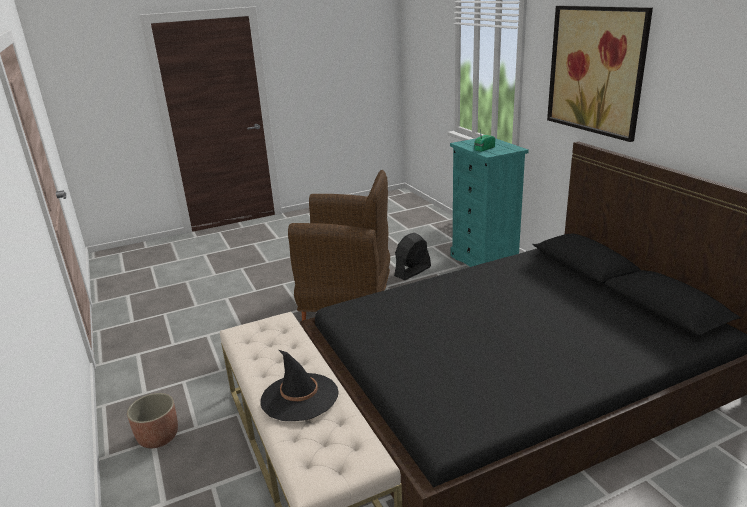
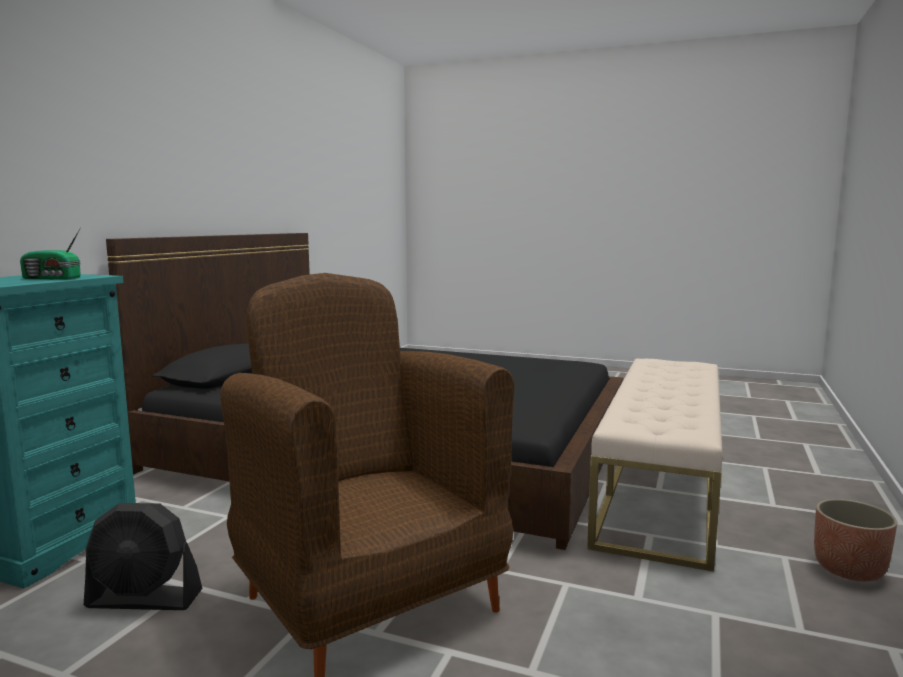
camera: 135 degrees left, 15 degrees down
(299, 397) = (669, 383): black hat -> none
(596, 70) = (104, 130): picture -> none

